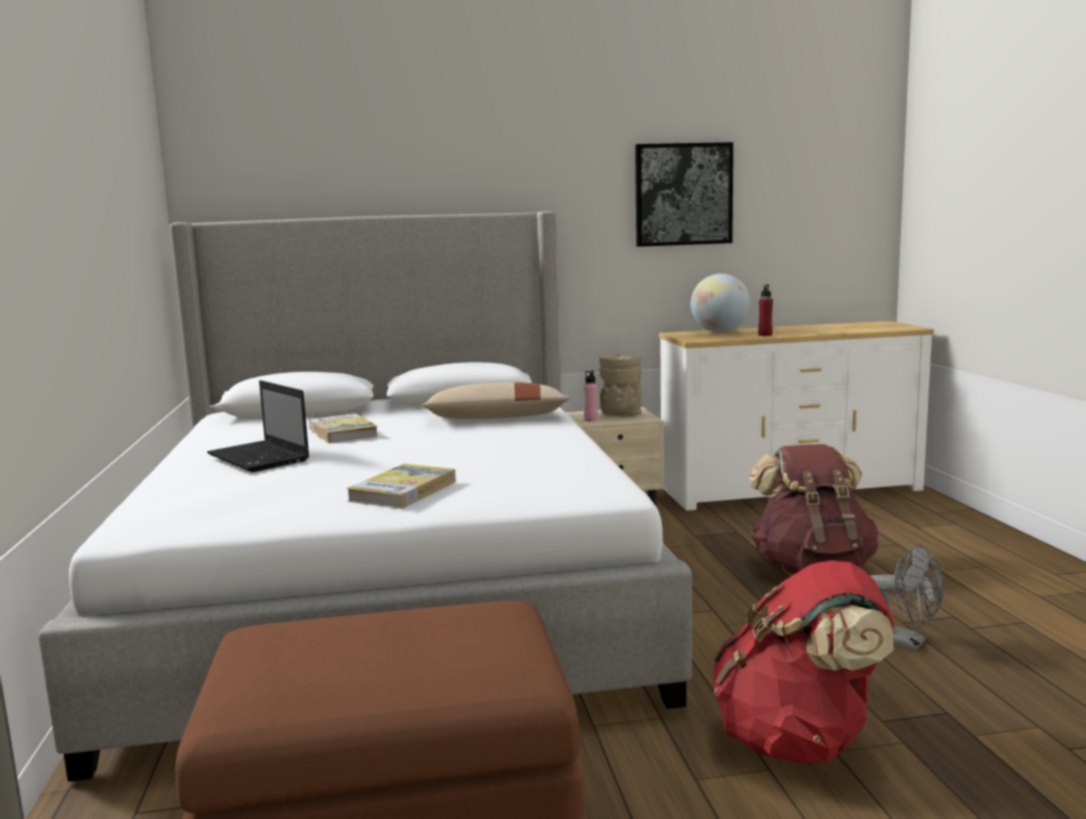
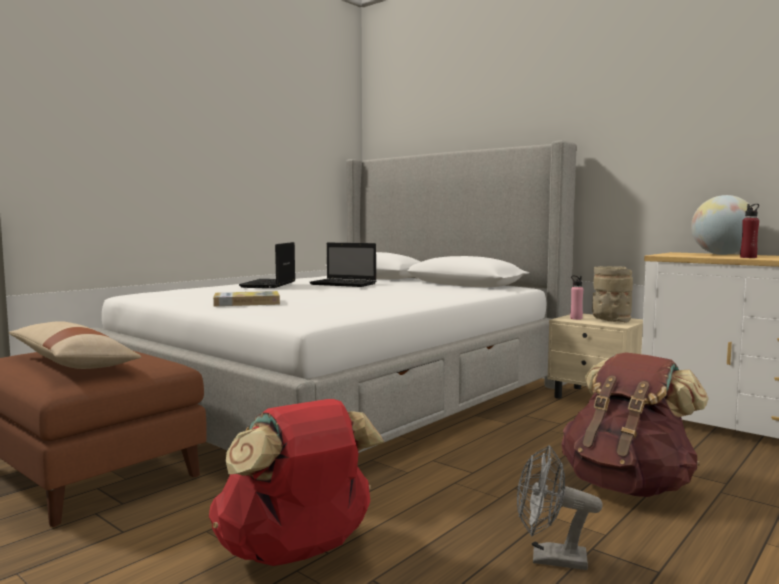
camera: 50 degrees right, 5 degrees down
(342, 432) = (345, 284): book -> laptop
(496, 418) = (438, 291): beige pillow -> beige pillow (72, 363)
(683, 194) = (707, 120): picture -> none
(905, 642) = (549, 559): grey fan -> grey fan turned 105 degrees clockwise

